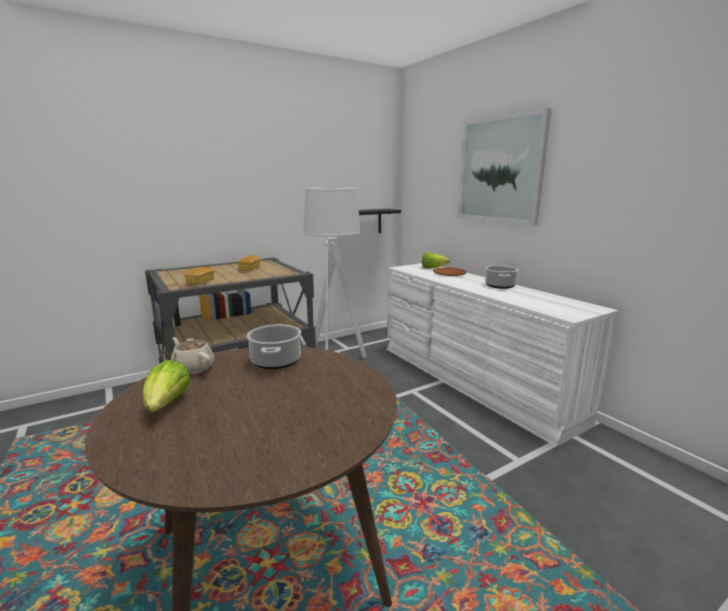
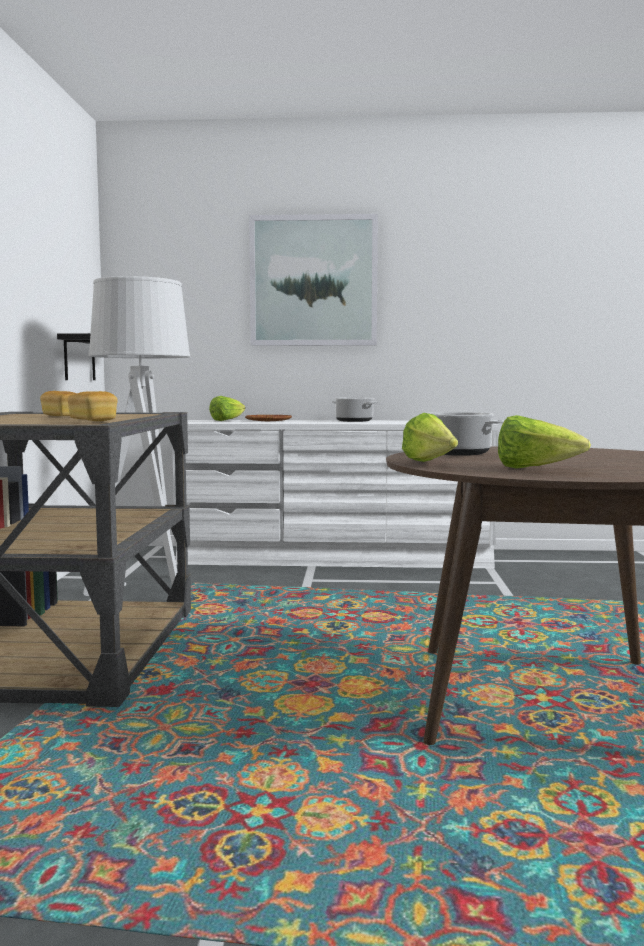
camera: 55 degrees left, 10 degrees down
(193, 368) = (431, 463): beige teapot -> lettuce

